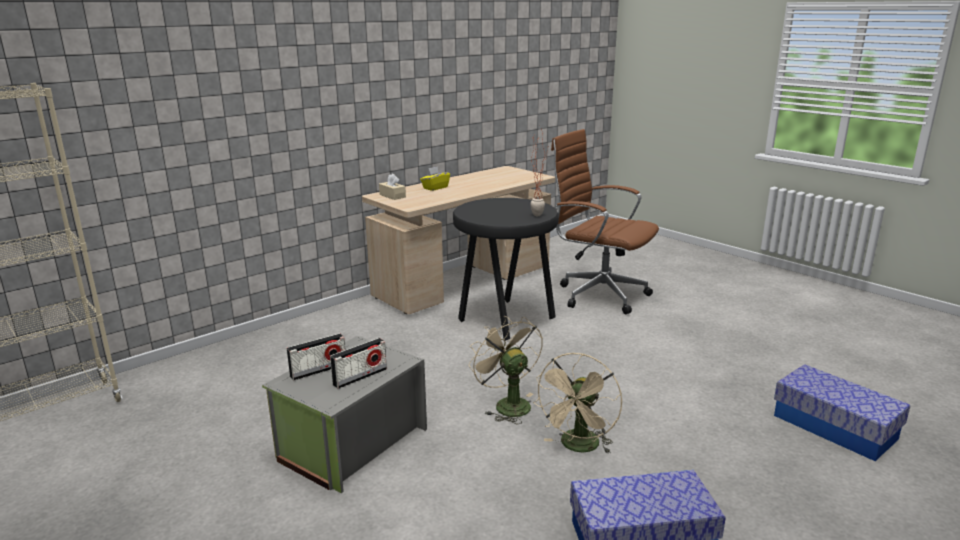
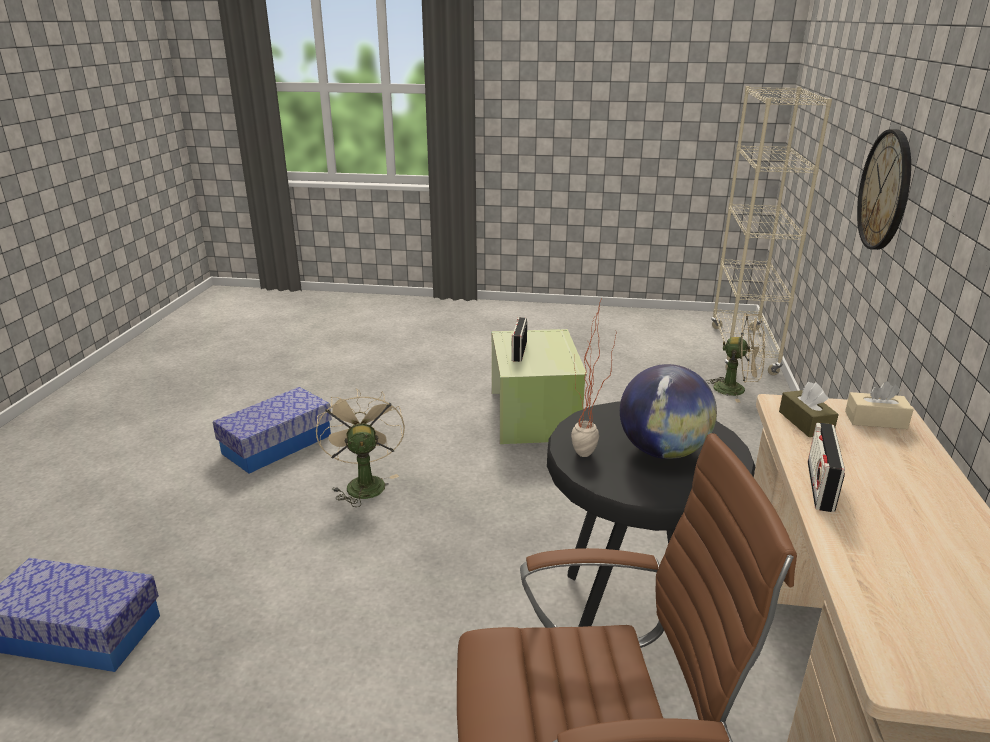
camera: 140 degrees right, 5 degrees up
(234, 118) = (885, 190): none -> wall clock
(318, 370) = (554, 345): radio -> radio (820, 486)
(351, 443) = (535, 415): grey storage box -> green storage box
(420, 201) = (805, 422): none -> brown tissue box
(435, 188) = (903, 476): yellow tissue box -> none
(502, 208) = (662, 451): none -> globe
(507, 404) = (464, 493): beige fan -> beige fan (736, 390)

